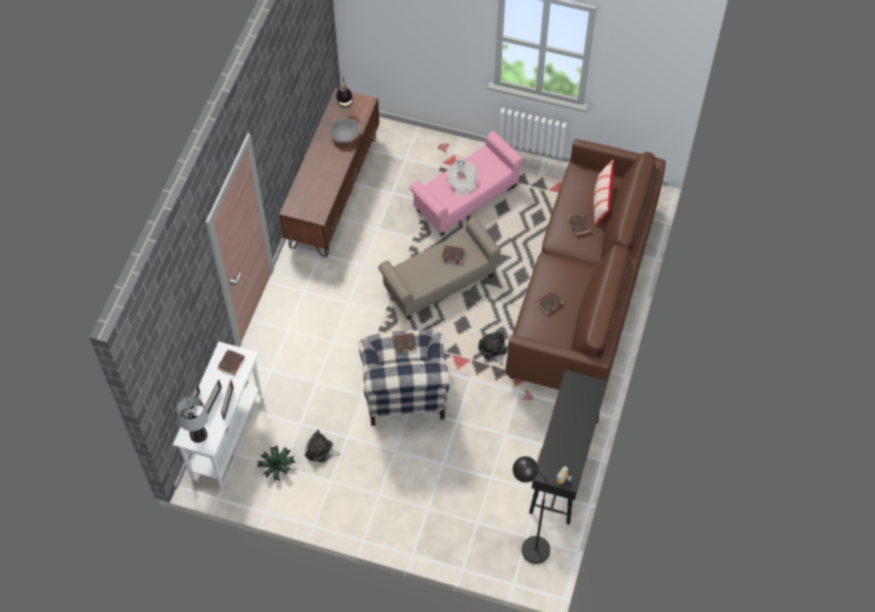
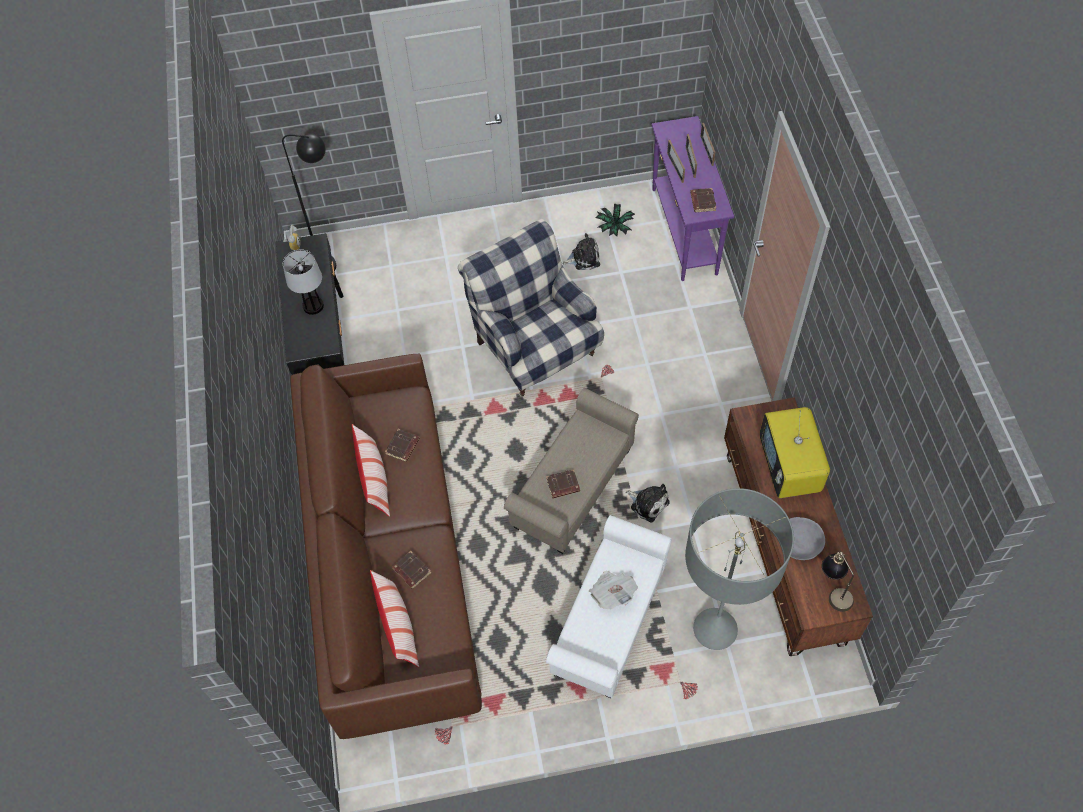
camera: 155 degrees right, 0 degrees up
(198, 435) = (680, 132): table lamp -> table lamp (313, 306)
(226, 434) = (685, 231): white console table -> purple console table
(317, 175) = (789, 469): none -> television
(404, 343) = (547, 332): brown book -> none
(408, 167) = (714, 631): none -> grey floor lamp
(466, 198) = (609, 621): pink ottoman -> white ottoman
(493, 350) = (464, 437): plush toy -> plush toy (648, 503)
(577, 291) = (374, 479): none -> pillow

